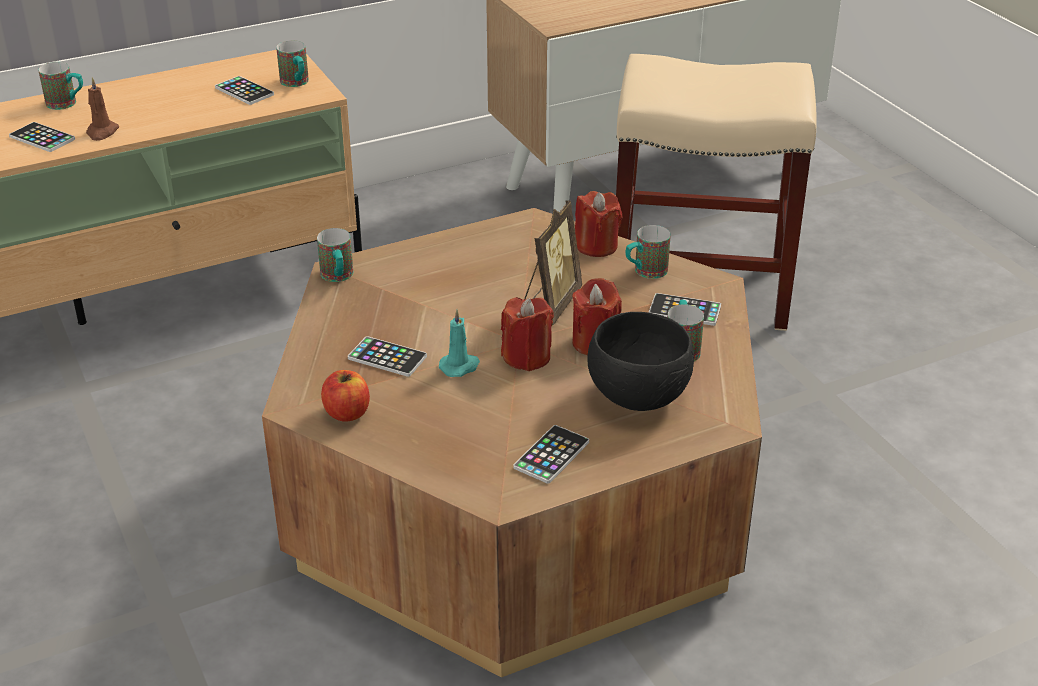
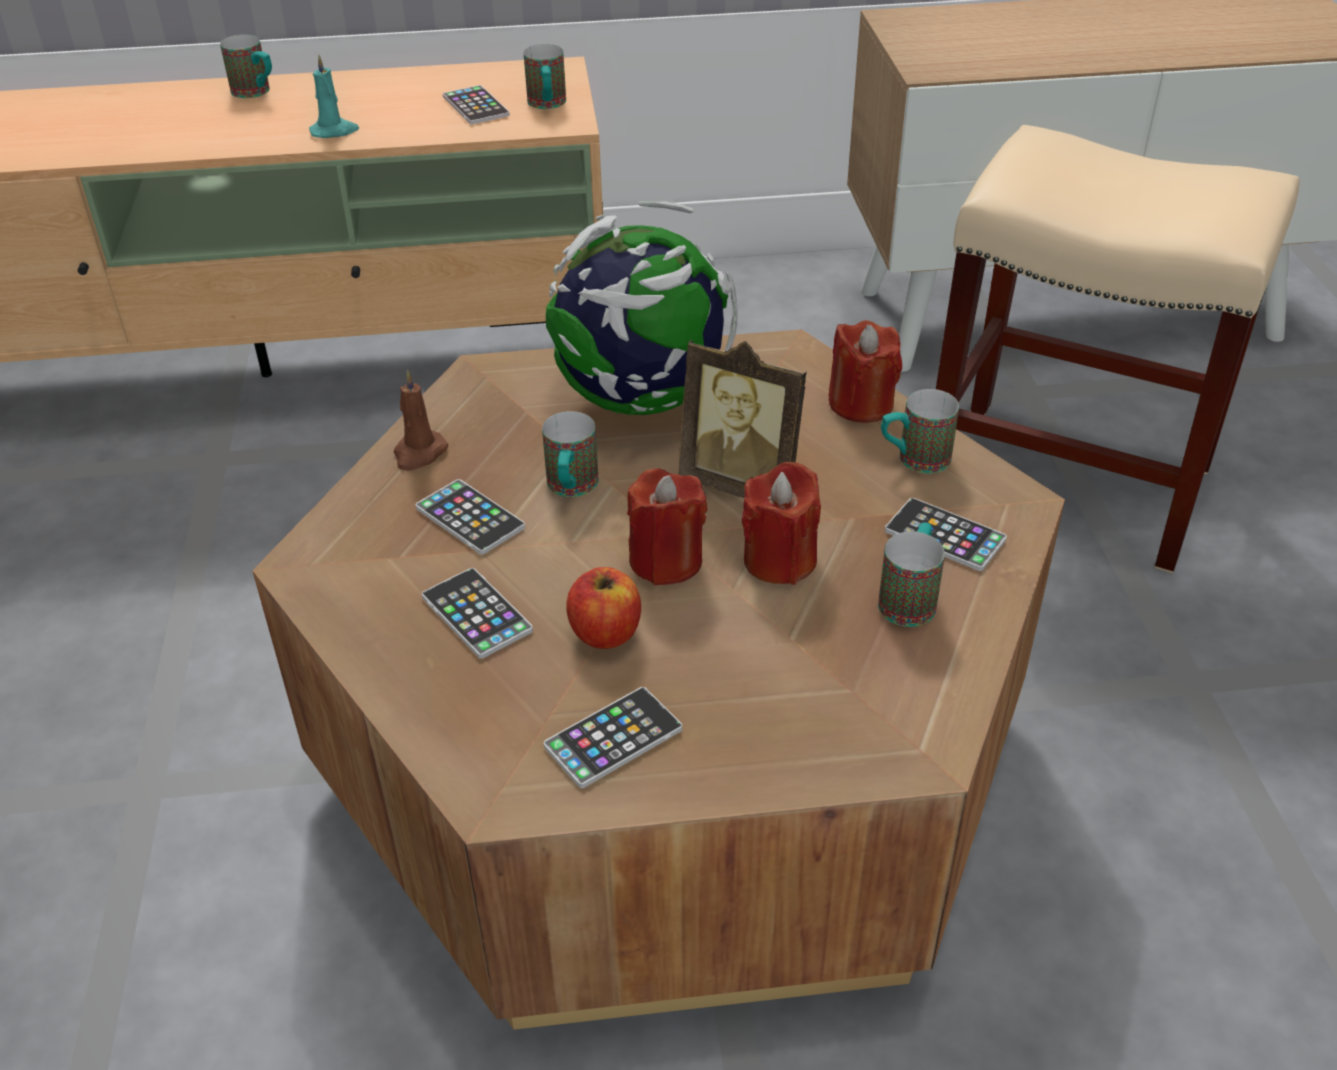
camera: 20 degrees right, 5 degrees up
(42, 138) = (196, 131): phone -> phone (477, 614)
(102, 132) = (270, 134): brown candle -> brown candle (419, 453)
(338, 277) = (477, 383): mug -> mug (571, 489)
(347, 413) = (364, 593): apple -> apple (605, 632)
(455, 268) = (640, 400): none -> globe
(460, 366) = (562, 555): turquoise candle -> turquoise candle (334, 131)
(549, 305) = (744, 484): picture frame -> picture frame turned 75 degrees clockwise
(638, 398) = (799, 670): black bowl -> none

